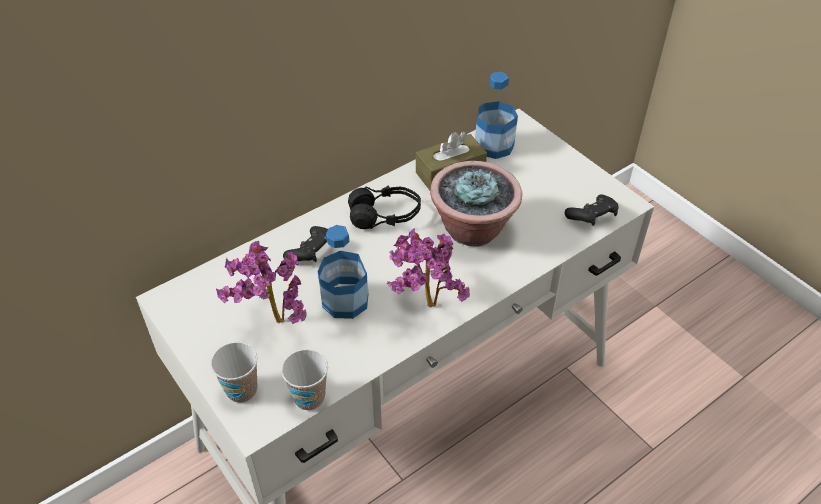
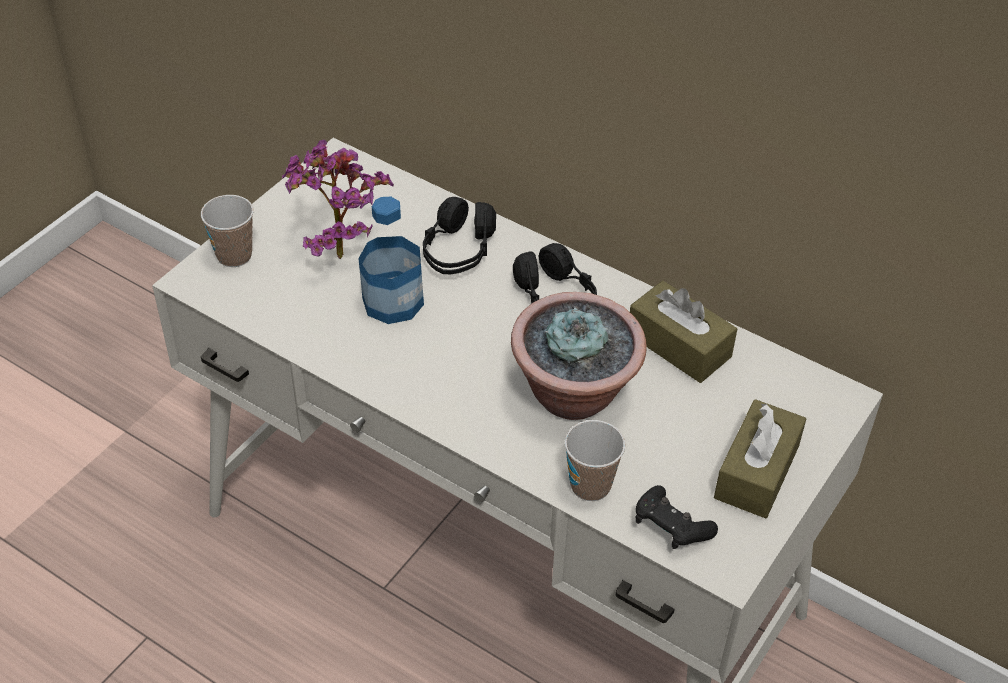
camera: 70 degrees right, 0 degrees up
(309, 397) = (240, 311): cup -> cup (590, 485)
(312, 252) = (458, 251): black game controller -> black headphones
(424, 307) = (410, 376): potted plant -> none
(494, 145) = (769, 381): bottle -> none
(560, 171) = (756, 472): none -> brown tissue box

